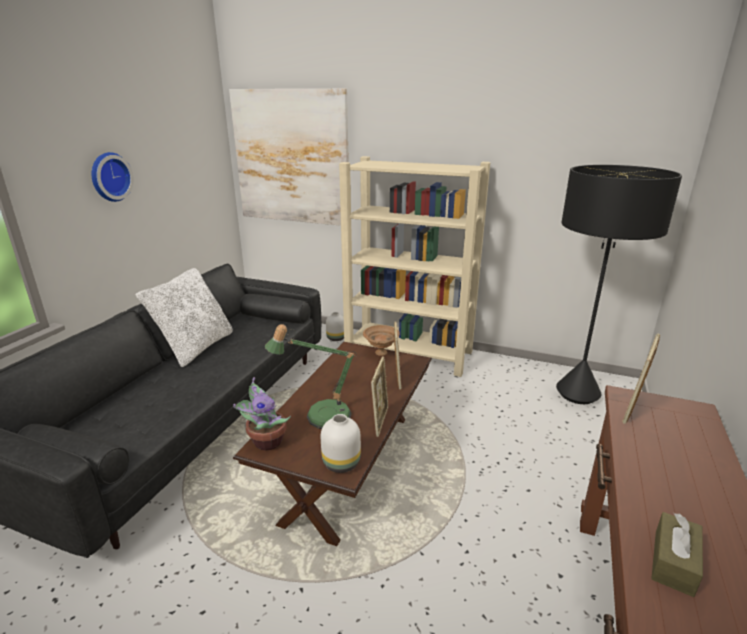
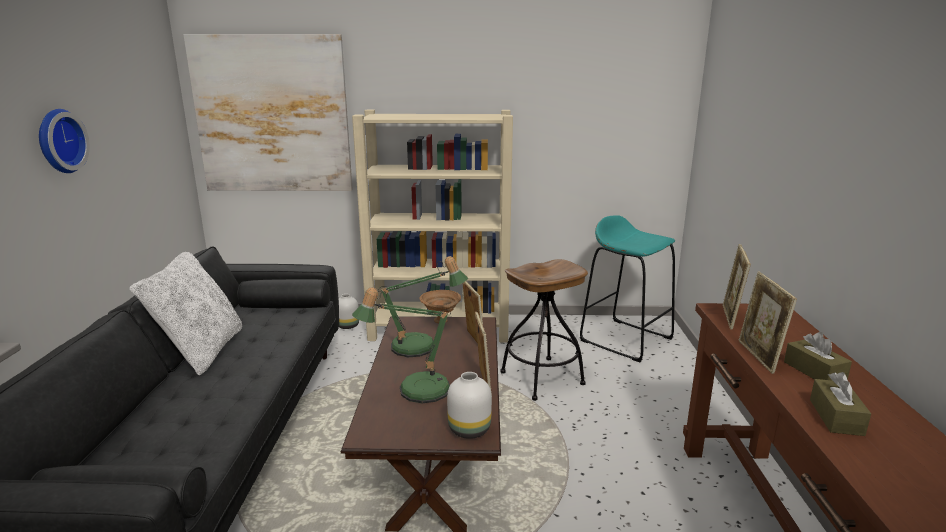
camera: 20 degrees left, 5 degrees down
(266, 441) = (370, 427): potted plant -> none
(349, 376) = (420, 348): none -> table lamp
(475, 417) = (541, 378): none -> brown stool
(577, 395) = (626, 339): black floor lamp -> turquoise stool
(631, 464) = (758, 357): none -> picture frame
(688, 497) = (814, 371): none -> brown tissue box

